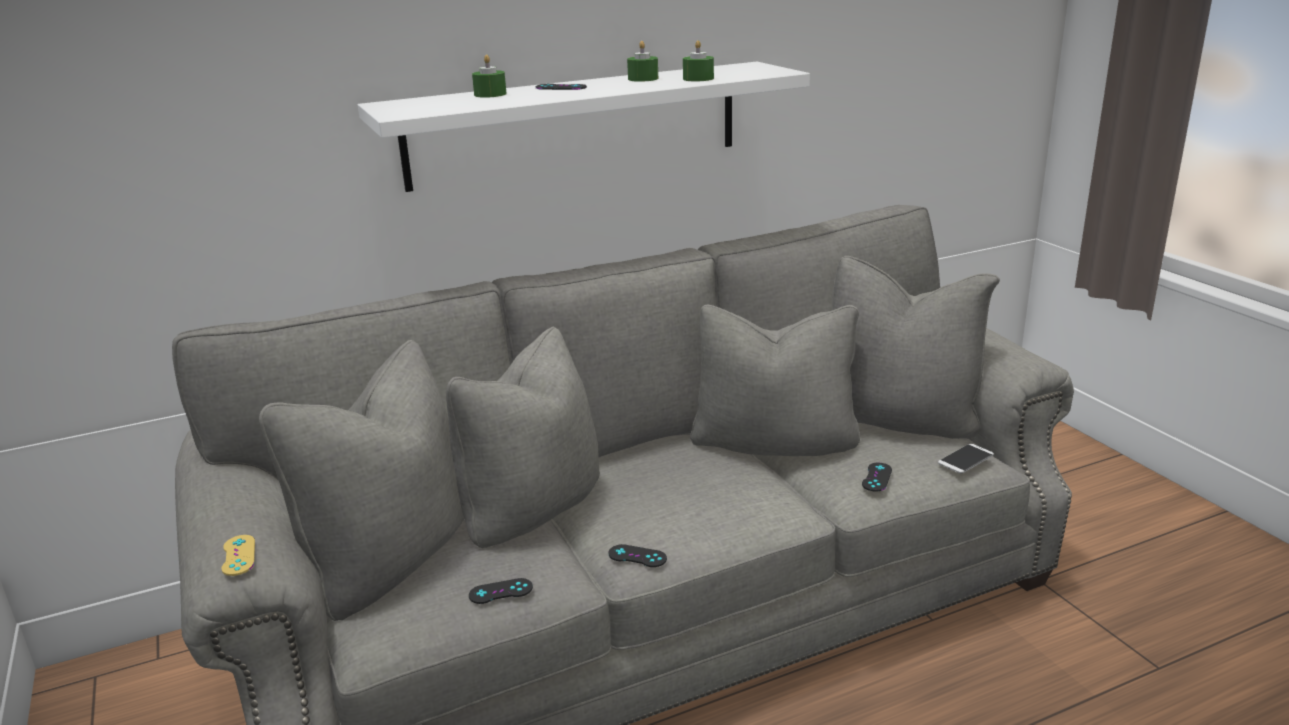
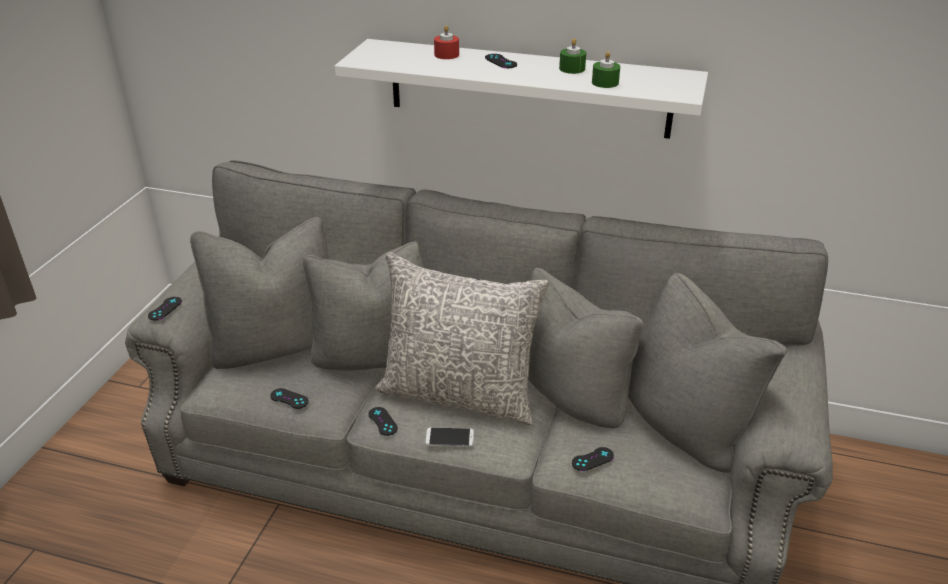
camera: 40 degrees right, 10 degrees up
(238, 555) = (165, 308): yellow game controller -> black game controller
(490, 94) = (446, 55): green candle -> red candle
(677, 494) = (459, 394): none -> grey pillow
(965, 459) = (682, 485): phone -> phone (449, 437)

